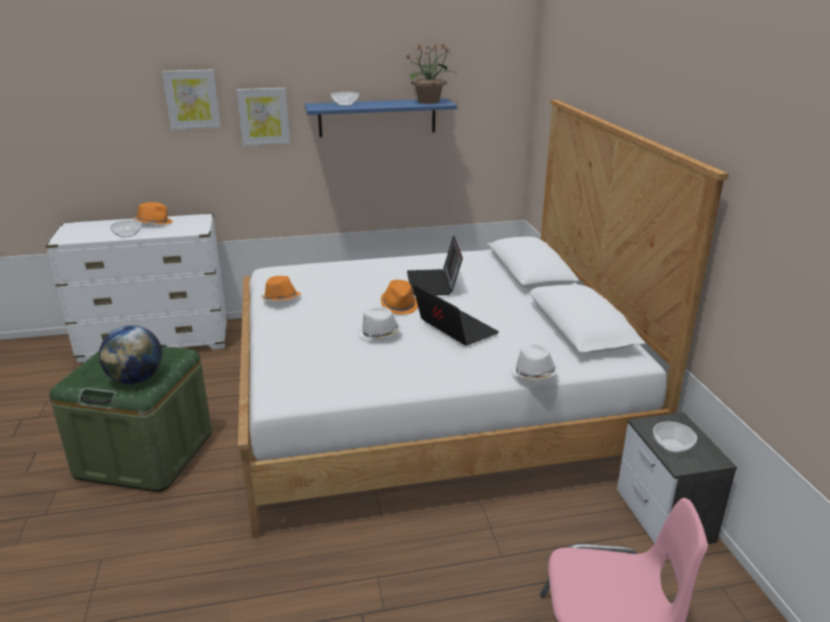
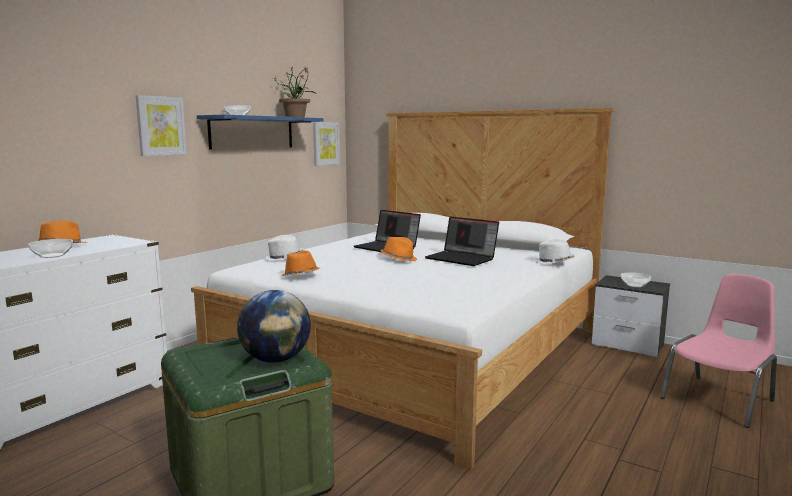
camera: 45 degrees left, 15 degrees down
(192, 99) = (89, 102): picture -> picture (325, 143)
(379, 334) = (426, 272): white hat -> white hat (284, 258)
(453, 329) = (462, 258): laptop -> laptop turned 150 degrees counterclockwise

